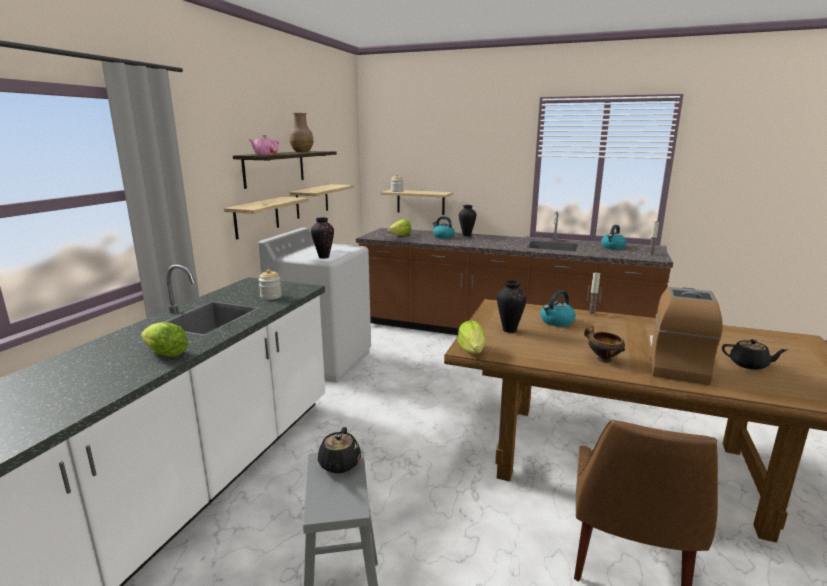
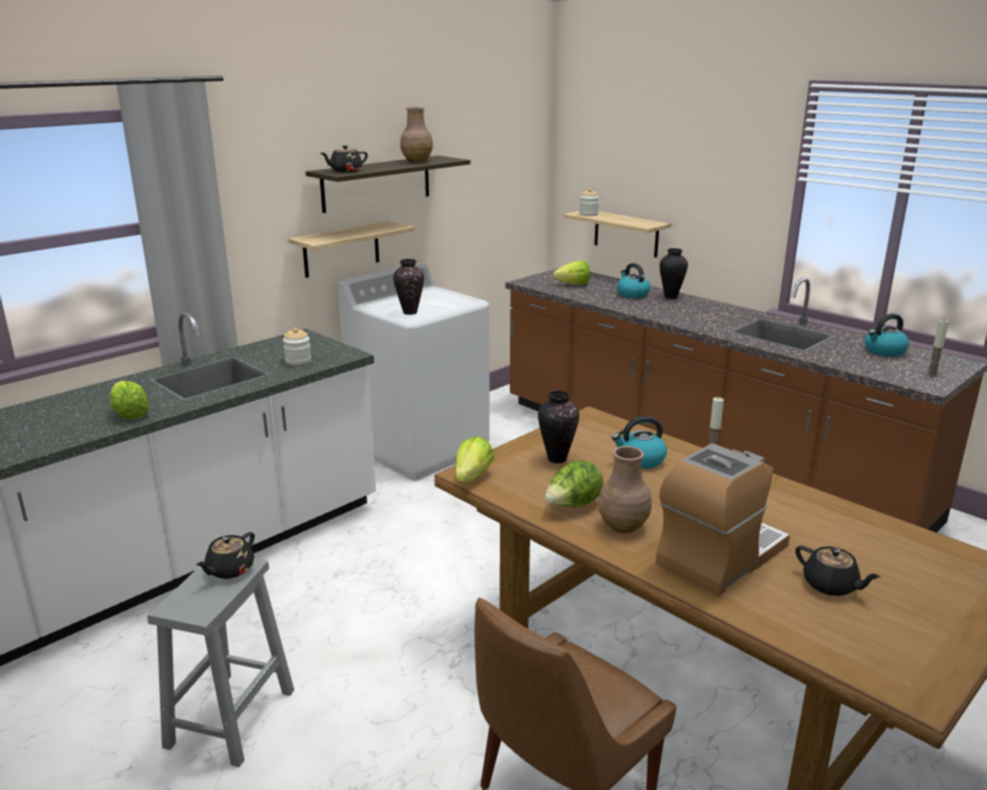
camera: 25 degrees right, 5 degrees up
(265, 154) = (345, 171): pink teapot -> black teapot
(312, 201) = (444, 225): shelf -> none
(558, 354) = (572, 506): none -> lettuce
(602, 359) = (622, 526): bowl -> brown vase

